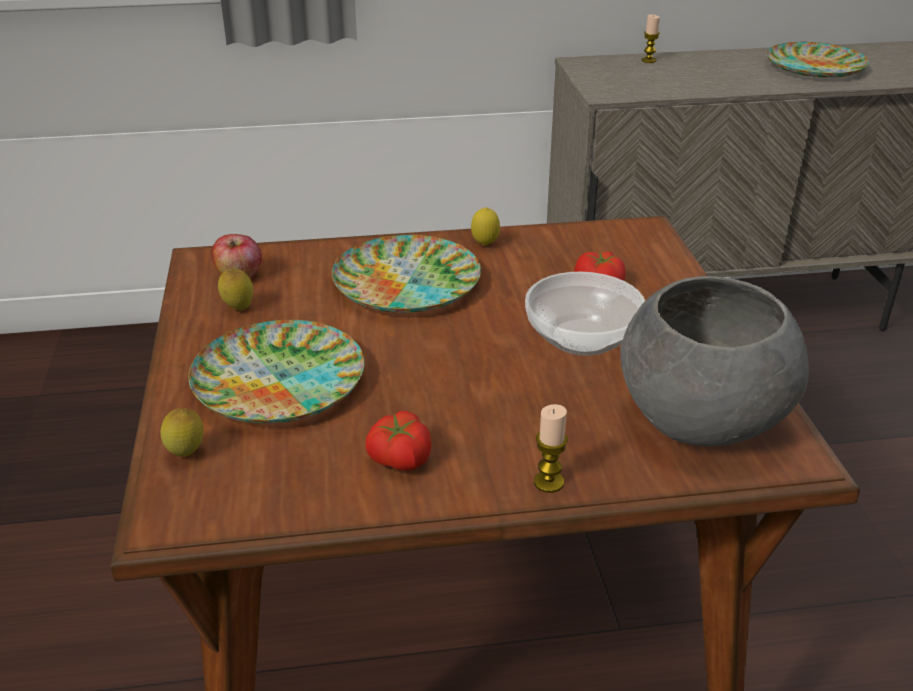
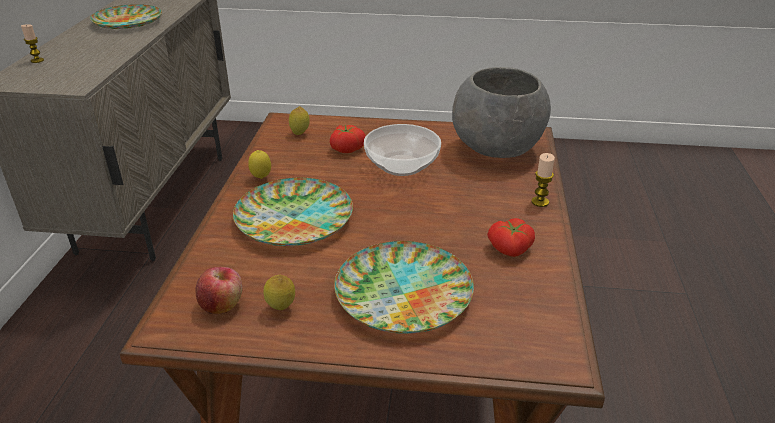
camera: 75 degrees left, 0 degrees up
(186, 455) = (486, 348): lemon -> lemon (300, 134)

